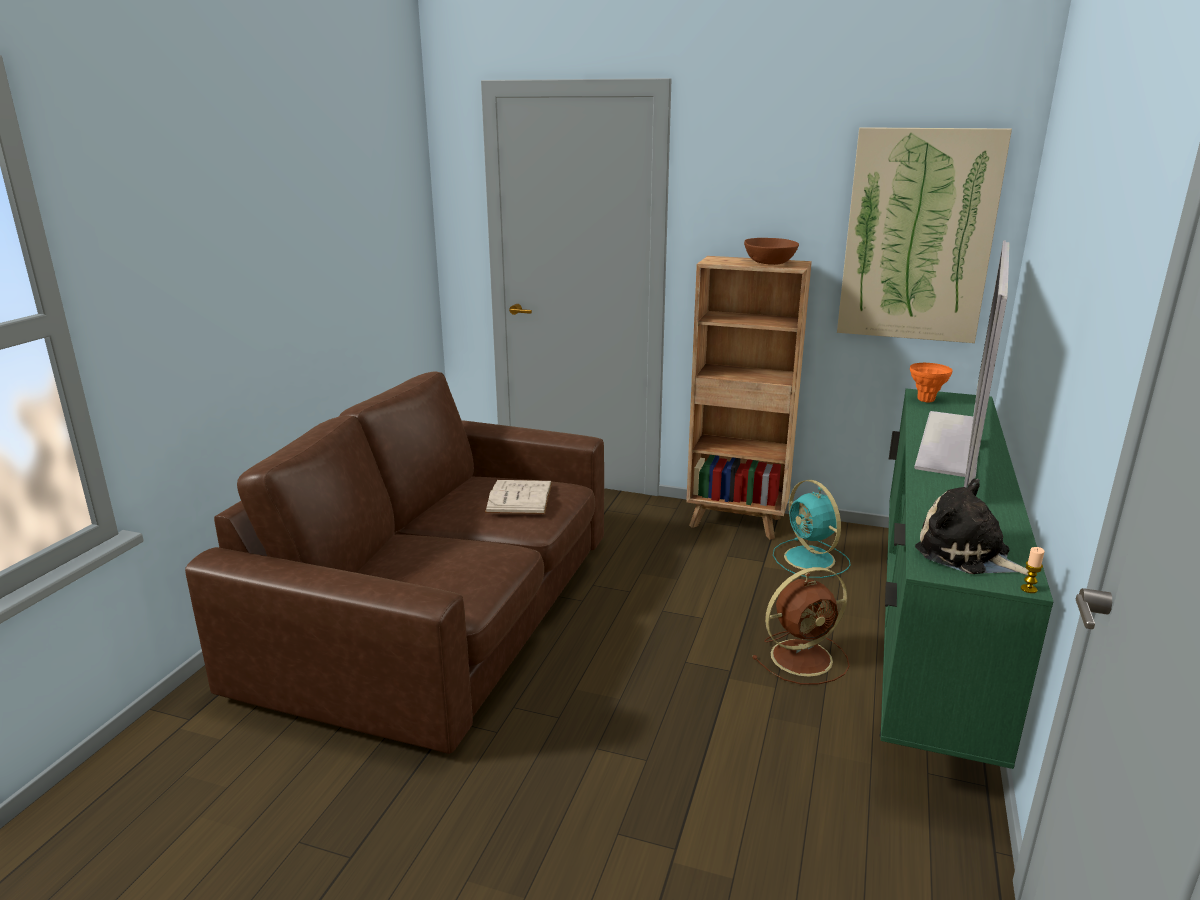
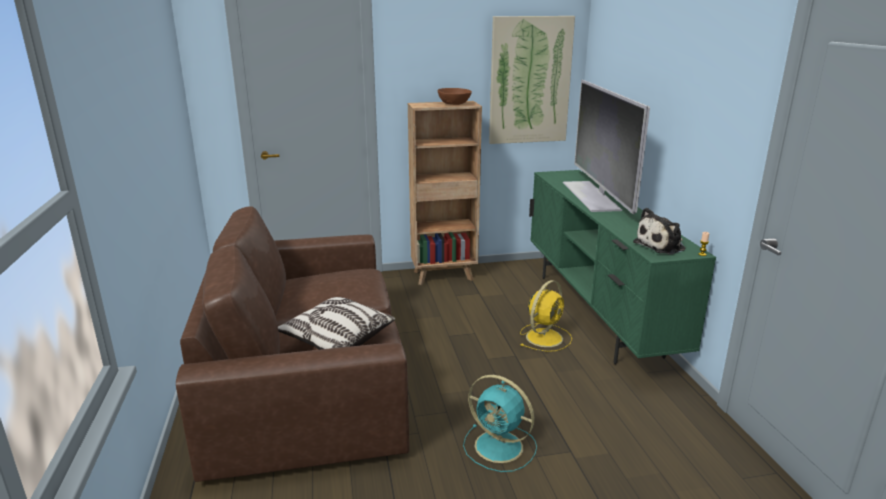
camera: 30 degrees left, 0 degrees up
(430, 568) = (336, 339): none -> pillow
(519, 497) = (345, 283): white book -> none
(804, 657) = (545, 337): brown fan -> yellow fan
(811, 560) = (503, 286): turquoise fan -> turquoise fan (501, 447)
(926, 400) = (552, 176): orange vase -> none
(967, 554) = (662, 246): plush toy -> plush toy turned 45 degrees counterclockwise

